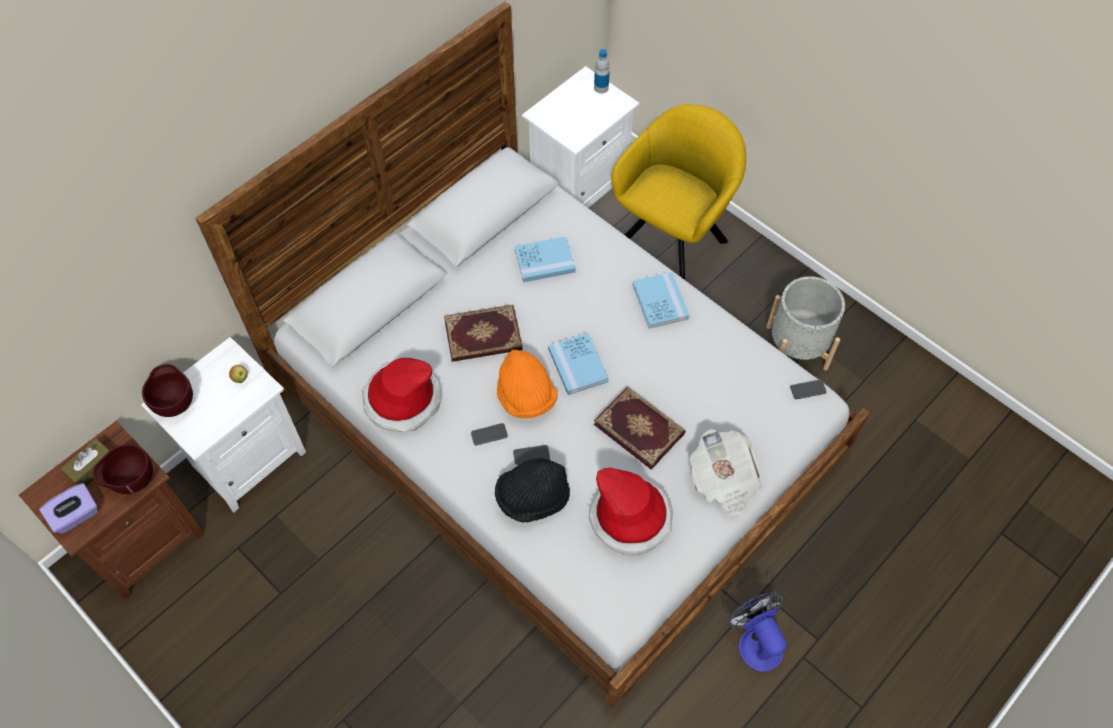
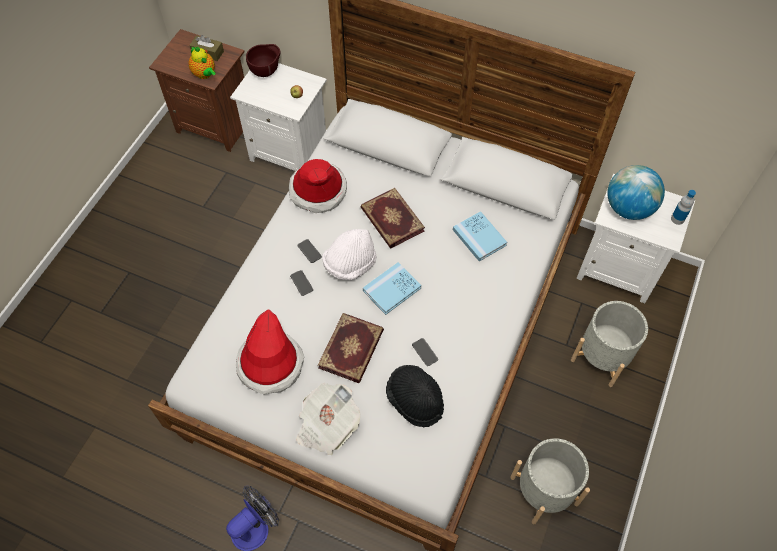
camera: 70 degrees right, 0 degrees up
(76, 516) = (174, 59): purple tissue box -> none
(132, 481) = (205, 74): brown bowl -> teapot
(526, 396) = (350, 264): orange hat -> white hat
(532, 498) = (266, 294): black hat -> black hat (415, 400)
(571, 120) = (628, 208): none -> globe
(660, 302) = (479, 330): blue book -> none
(672, 242) = (602, 357): yellow armchair -> grey planter
(808, 390) = (441, 472): phone -> phone (425, 352)

